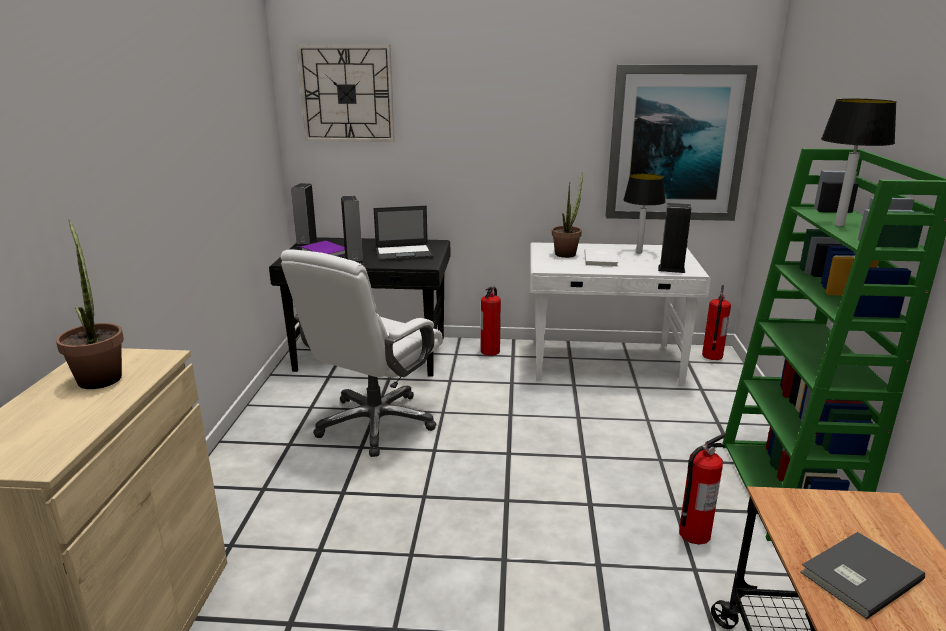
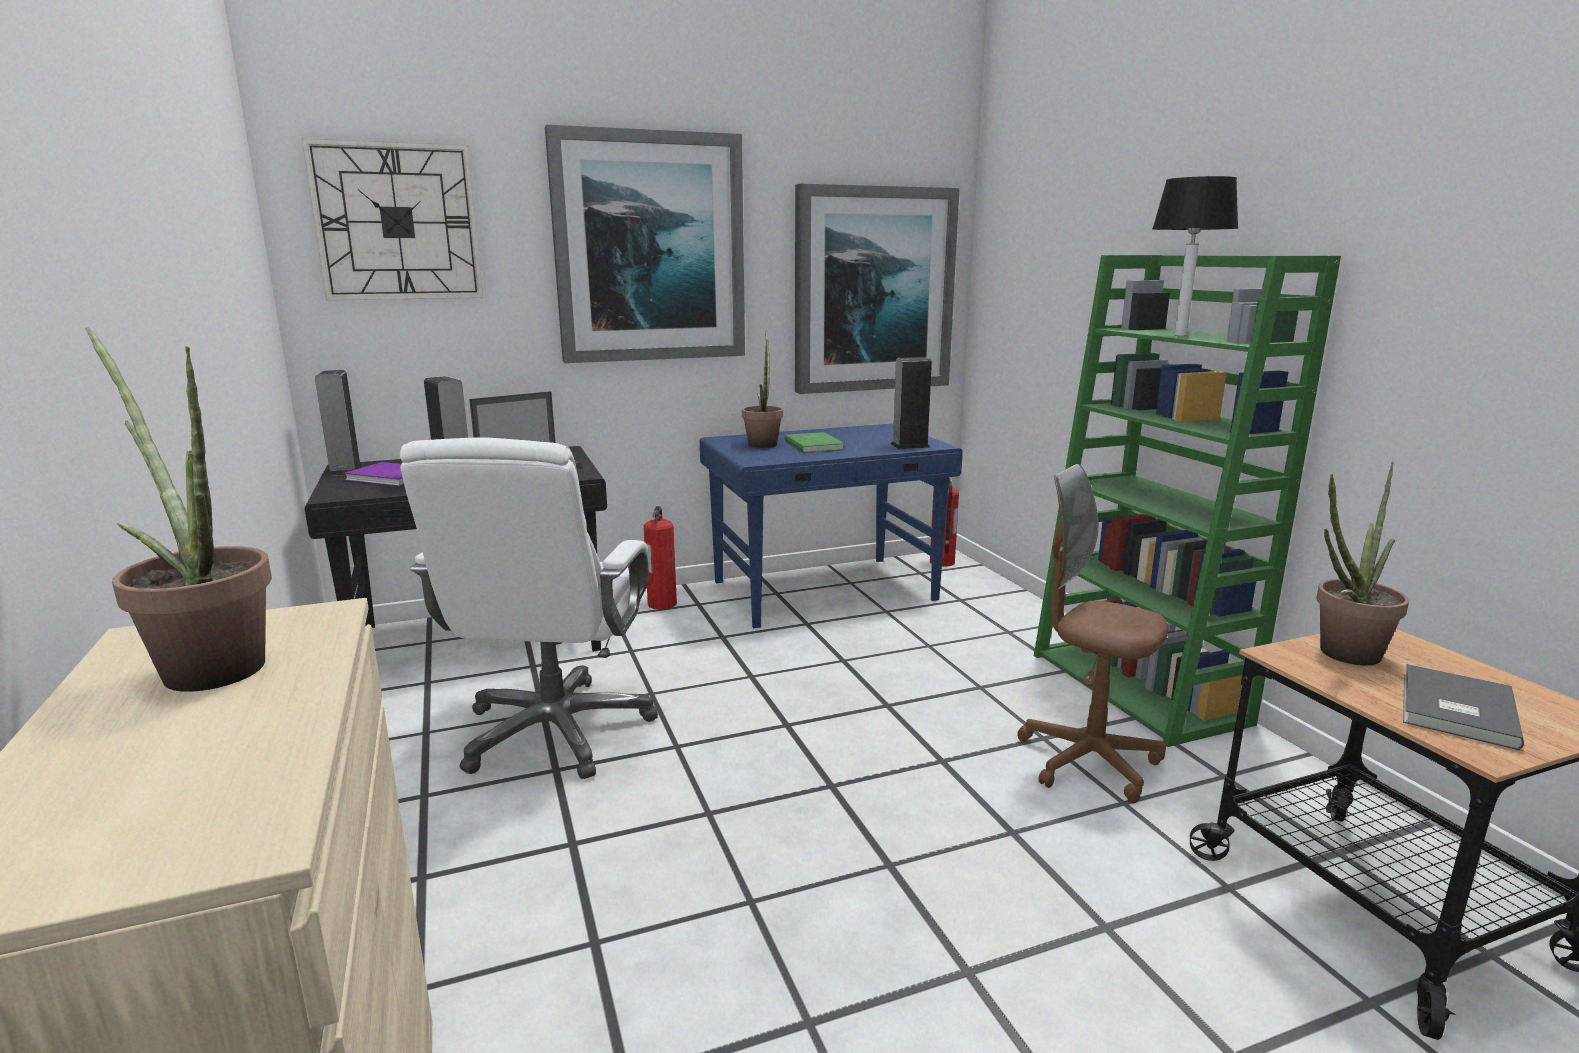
camera: 25 degrees left, 5 degrees down
(504, 111) = (649, 248): none -> picture
(602, 259) = (815, 445): white book -> green book
(605, 363) = (826, 591): white desk -> blue desk
(638, 252) = (850, 434): table lamp -> none
(694, 534) = (1088, 762): fire extinguisher -> brown office chair
(823, 512) = (1342, 656): none -> potted plant

